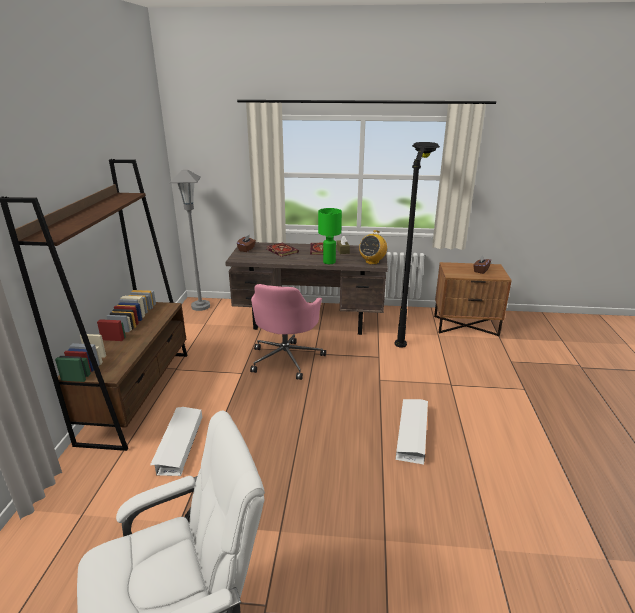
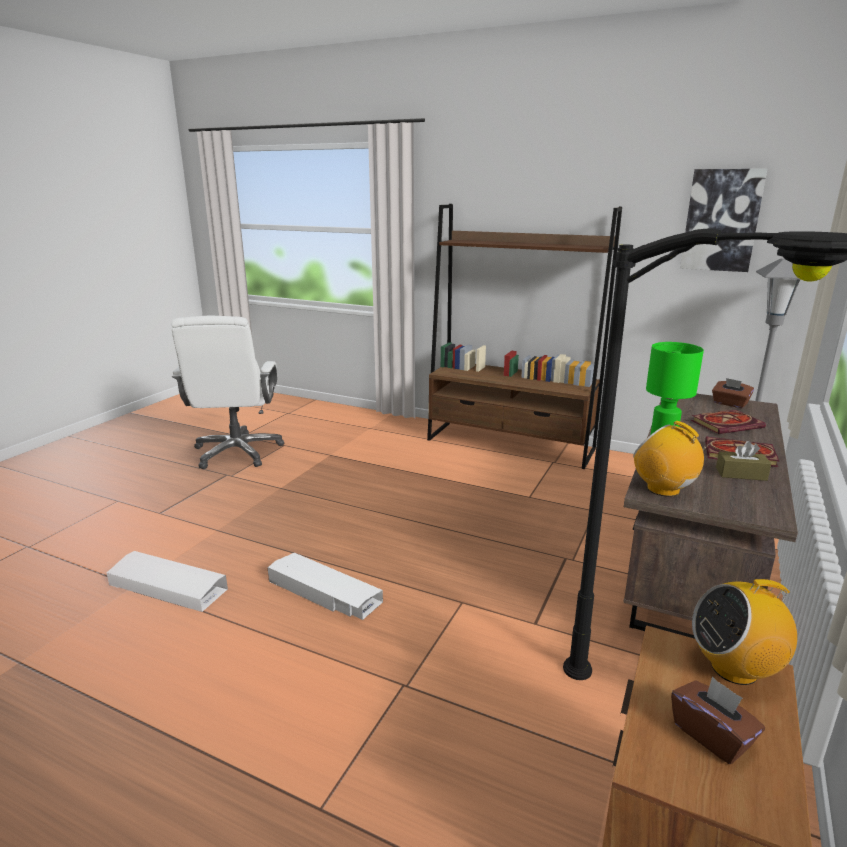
camera: 110 degrees right, 5 degrees down
(141, 156) = (721, 220): none -> picture
(178, 444) = (419, 458): white storage box -> white storage box (168, 587)
(286, 358) = (556, 532): pink office chair -> none
(450, 267) = (734, 668): none -> radio

